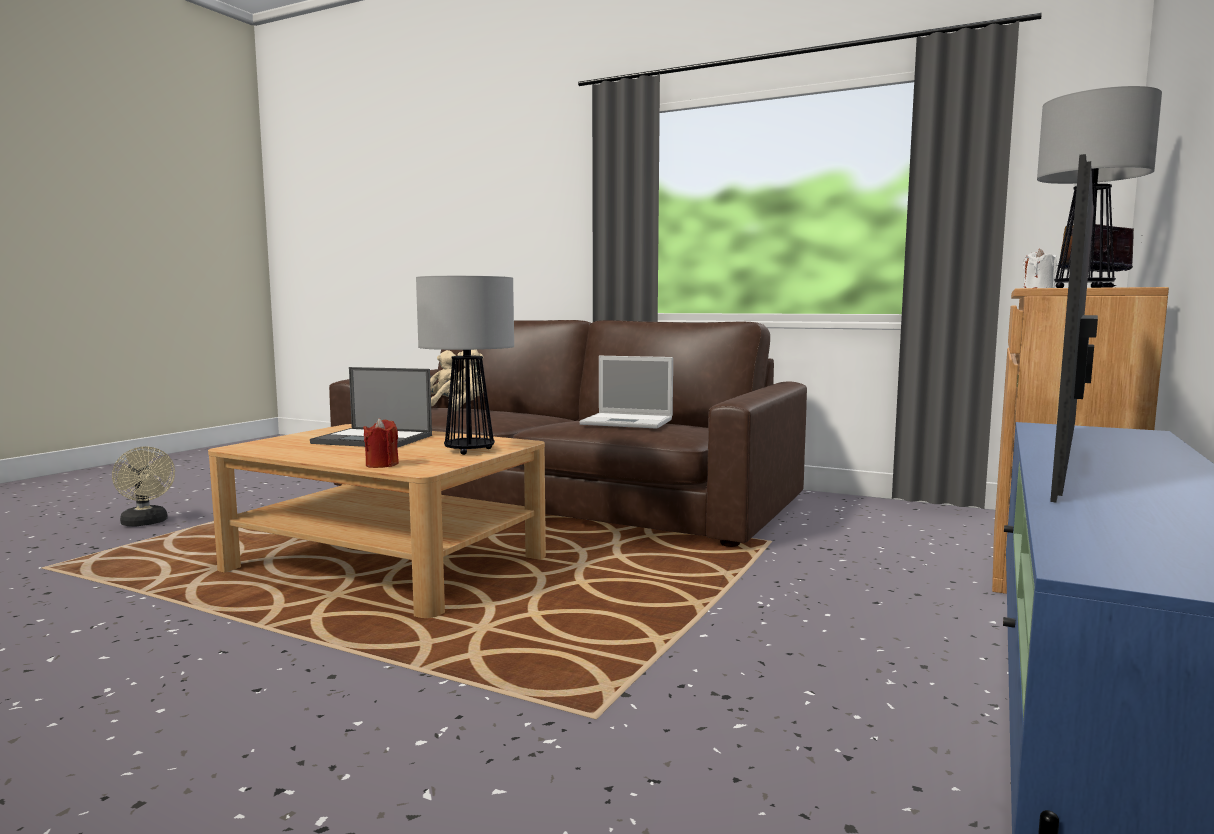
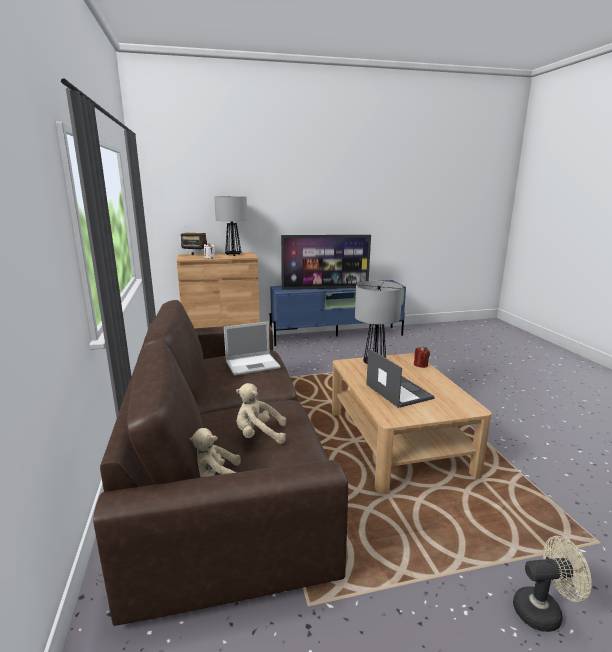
camera: 130 degrees left, 10 degrees up
(146, 523) = (543, 611): beige fan -> beige fan turned 75 degrees clockwise
(629, 422) = (253, 364): laptop -> laptop turned 90 degrees clockwise

